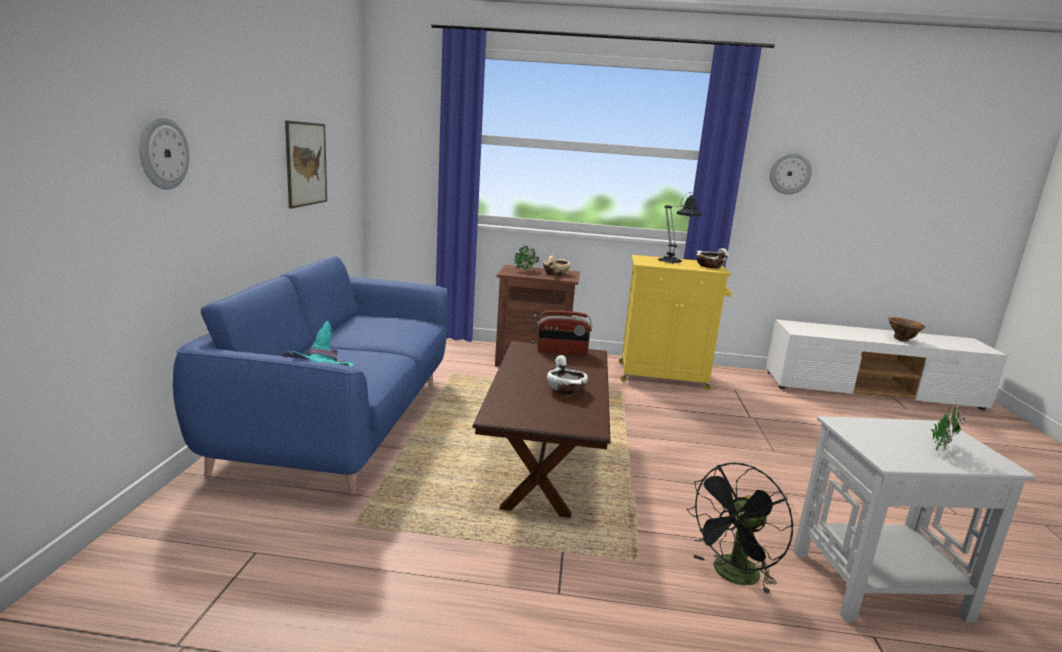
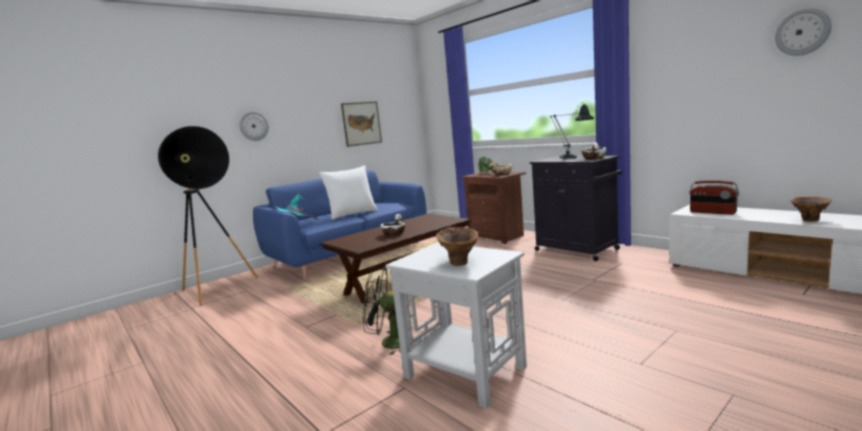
camera: 45 degrees right, 5 degrees down
(186, 583) = (218, 294): none -> black floor lamp
(378, 349) = (352, 214): none -> white pillow
(562, 351) = (441, 218): radio -> radio (712, 212)
(664, 376) = (578, 250): yellow cabinet -> black cabinet
(790, 173) = (681, 69): wall clock -> wall clock (802, 32)
(939, 447) = (460, 261): potted plant -> brown vase

